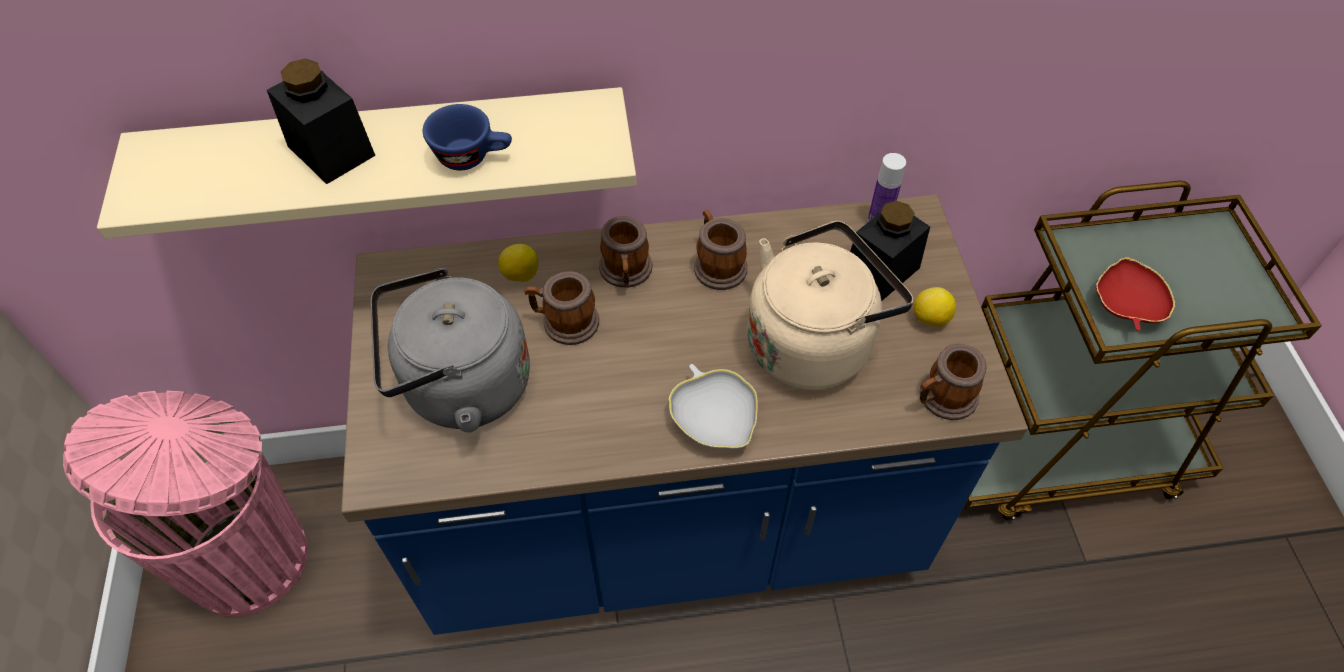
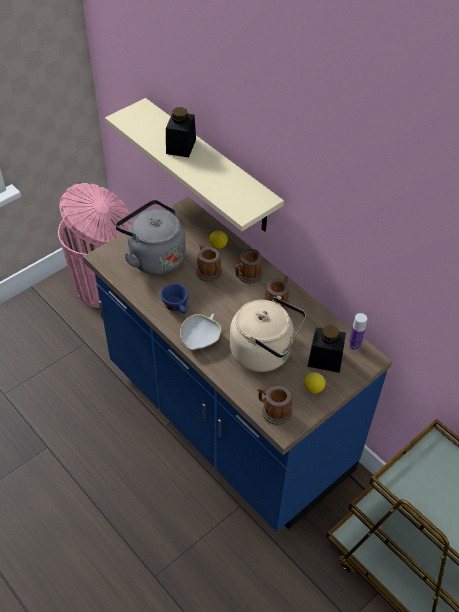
camera: 55 degrees right, 5 degrees down
(473, 156) = (210, 180): blue cup -> blue cup (177, 307)
(1126, 305) = (418, 483): red bowl -> none

